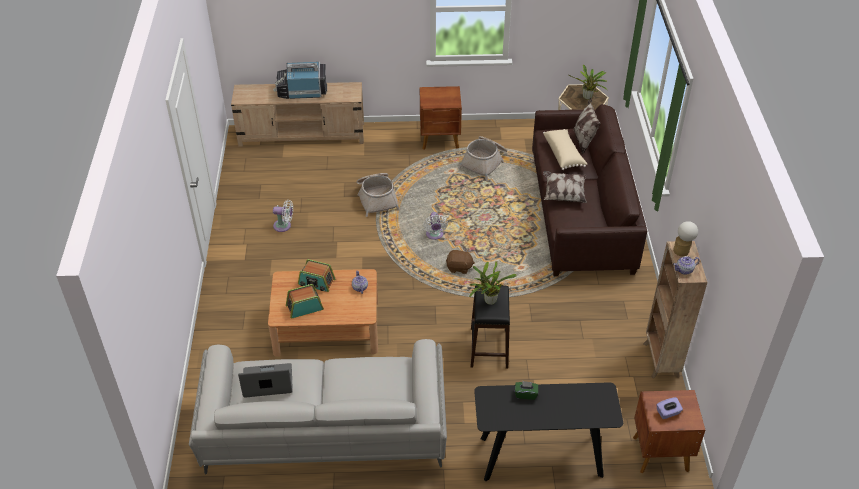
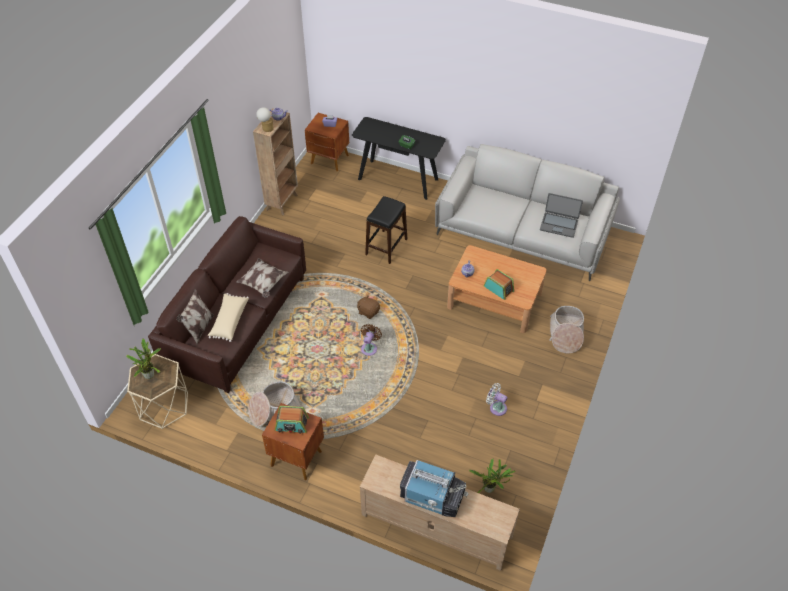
camera: 155 degrees left, 5 degrees up
(304, 307) = (515, 272): radio -> radio (292, 424)
(377, 198) = (398, 406): basket -> basket (565, 334)
(434, 235) = (369, 348): white fan -> brown fan
(488, 301) = (388, 210): potted plant -> potted plant (490, 489)

